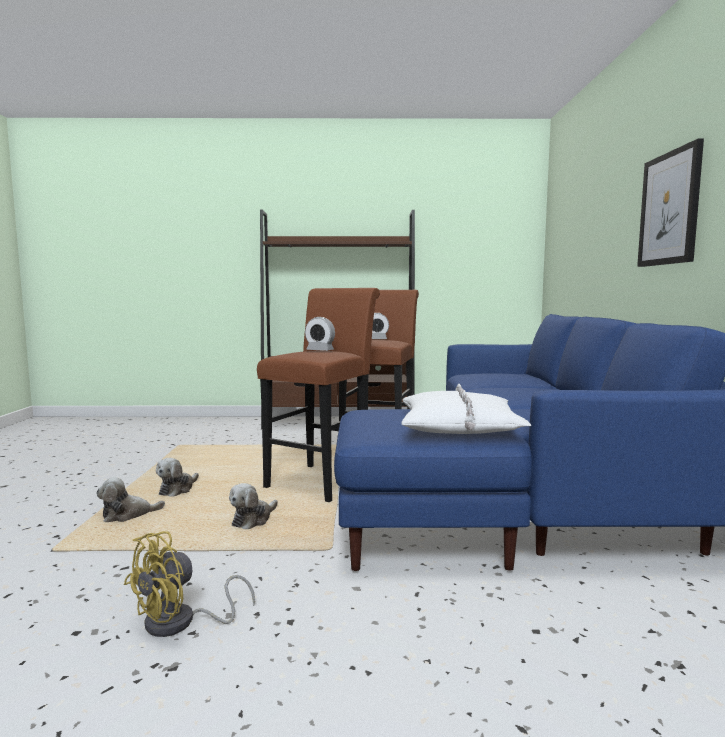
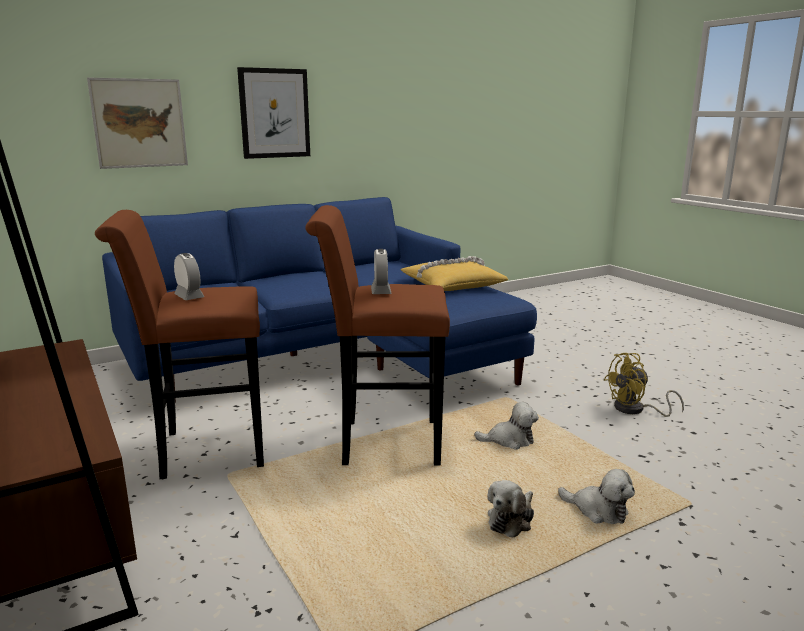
camera: 120 degrees left, 10 degrees up
(177, 490) = (511, 520): plush toy -> plush toy turned 135 degrees clockwise
(181, 623) = (635, 410): yellow fan -> yellow fan turned 150 degrees clockwise
(459, 426) = (452, 285): white pillow -> yellow pillow
(595, 237) = (139, 123): none -> picture

